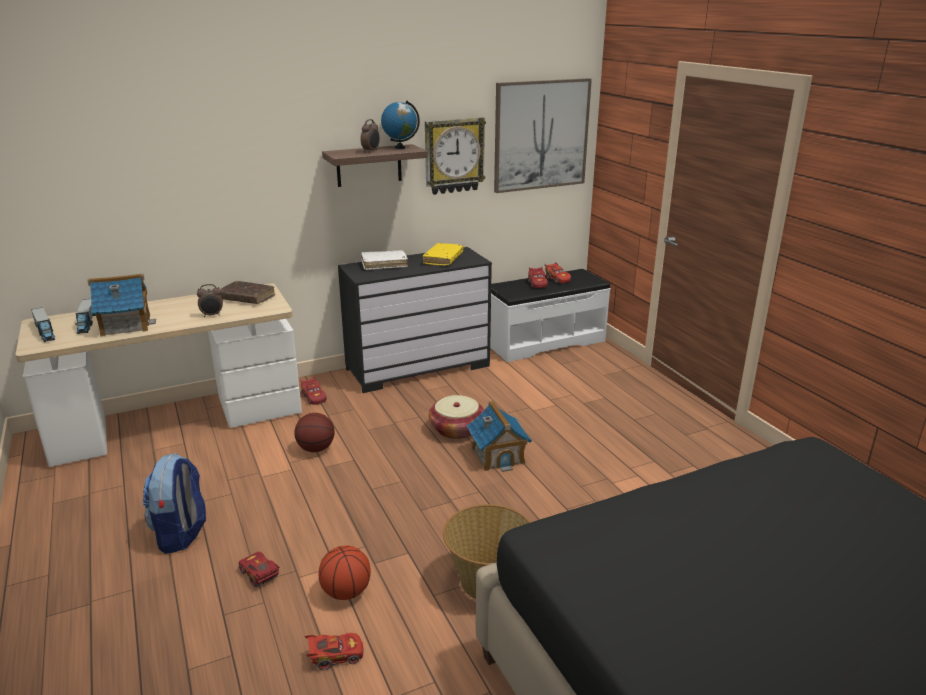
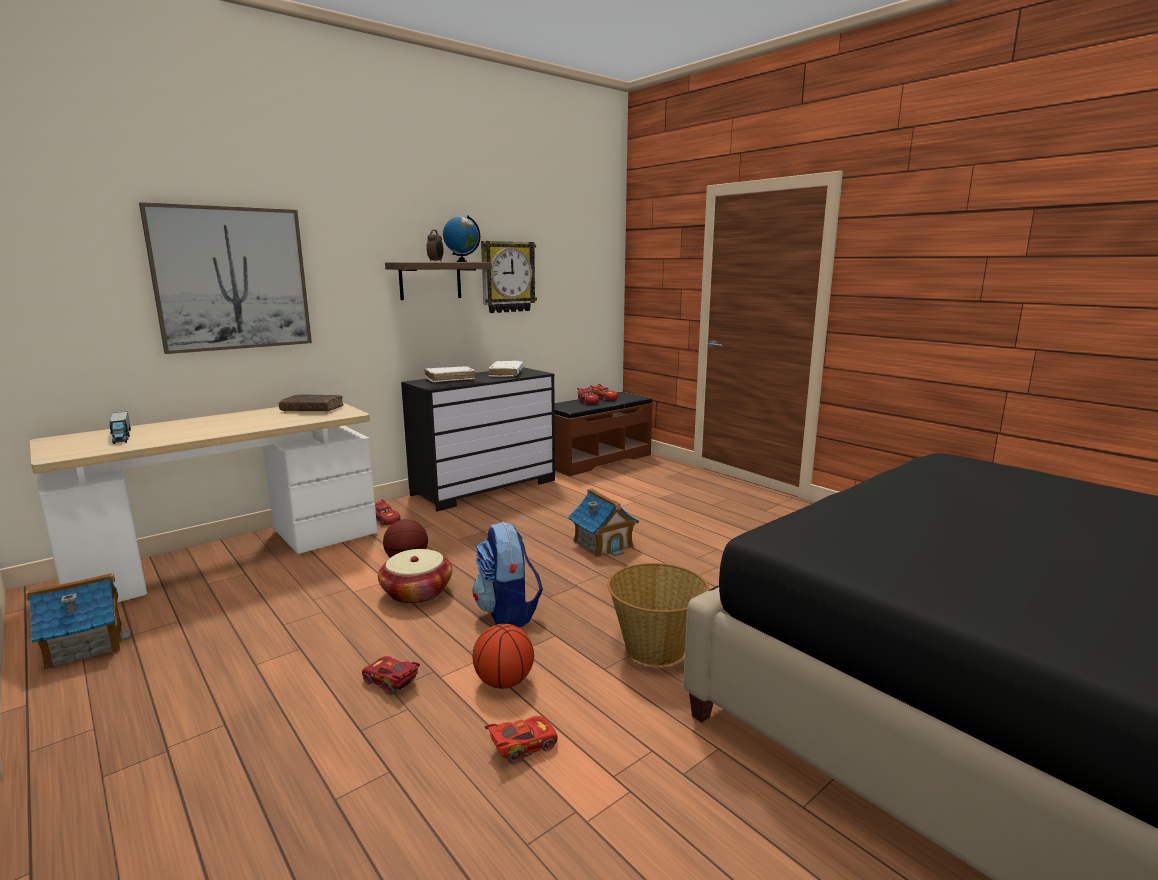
camera: 15 degrees left, 10 degrees down
(45, 332) = (67, 445): toy truck -> none
(125, 325) = (174, 434): toy house -> toy house (84, 646)
(181, 534) = (273, 657): backpack -> backpack (508, 614)
(212, 315) = (279, 422): alarm clock -> none
(443, 259) = (506, 374): yellow book -> white book
(457, 429) = (550, 529): basket -> basket (417, 592)
(541, 135) = (581, 264): picture -> picture (232, 279)
(544, 341) = (596, 459): white bench -> brown bench

